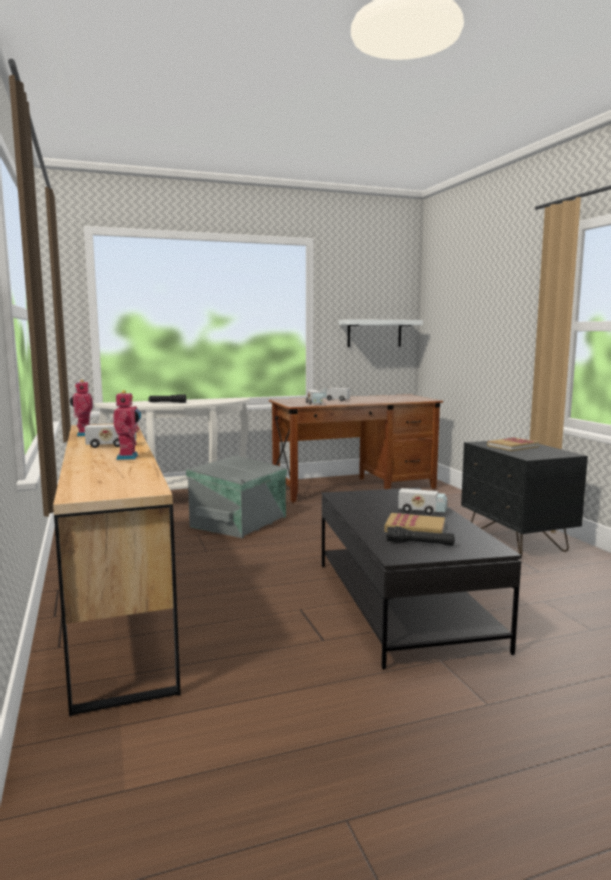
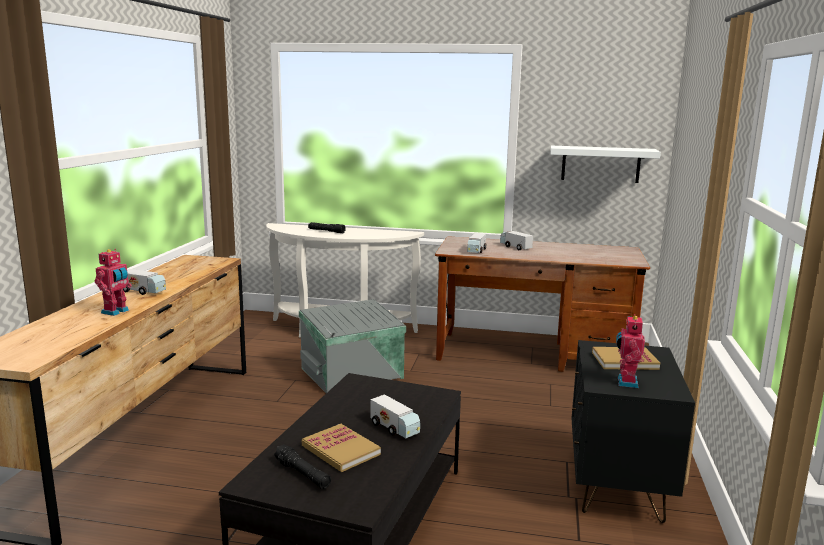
camera: 30 degrees right, 5 degrees up
(83, 434) = (160, 271): toy robot -> toy robot (625, 382)

